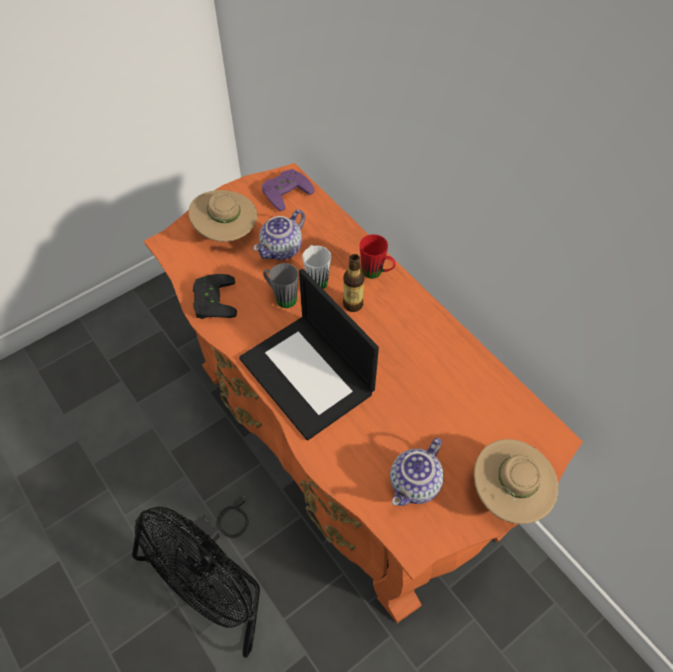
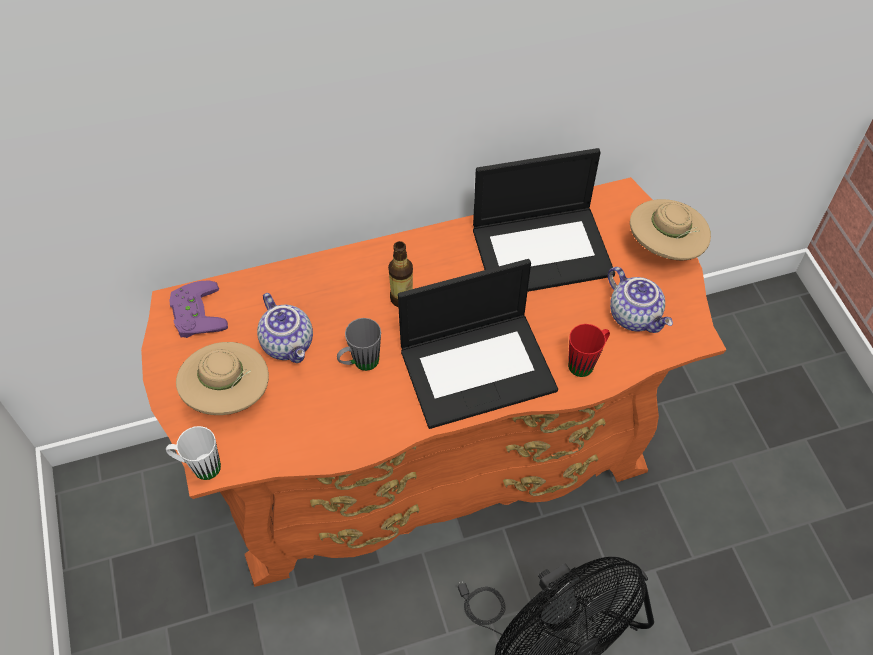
camera: 70 degrees left, 0 degrees up
(211, 300) = (330, 438): black game controller -> none
(316, 278) = (348, 322): white mug -> white mug (199, 467)
(376, 273) = (370, 264): red mug -> red mug (586, 362)
(453, 389) = (543, 250): none -> laptop

